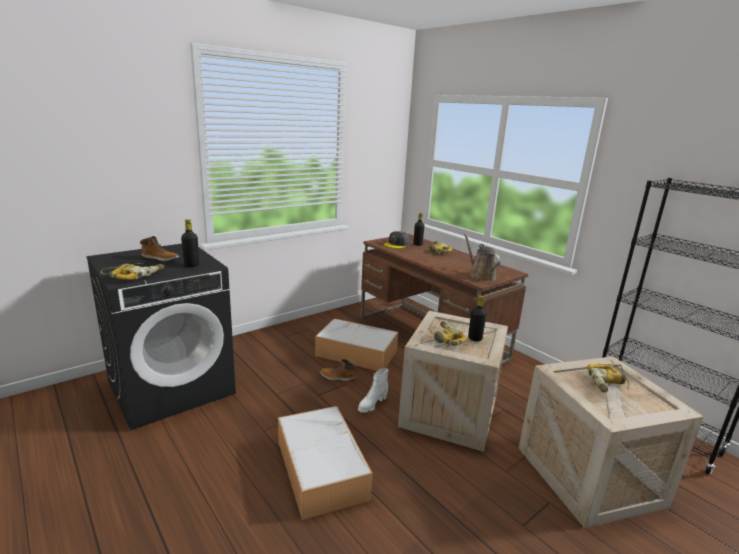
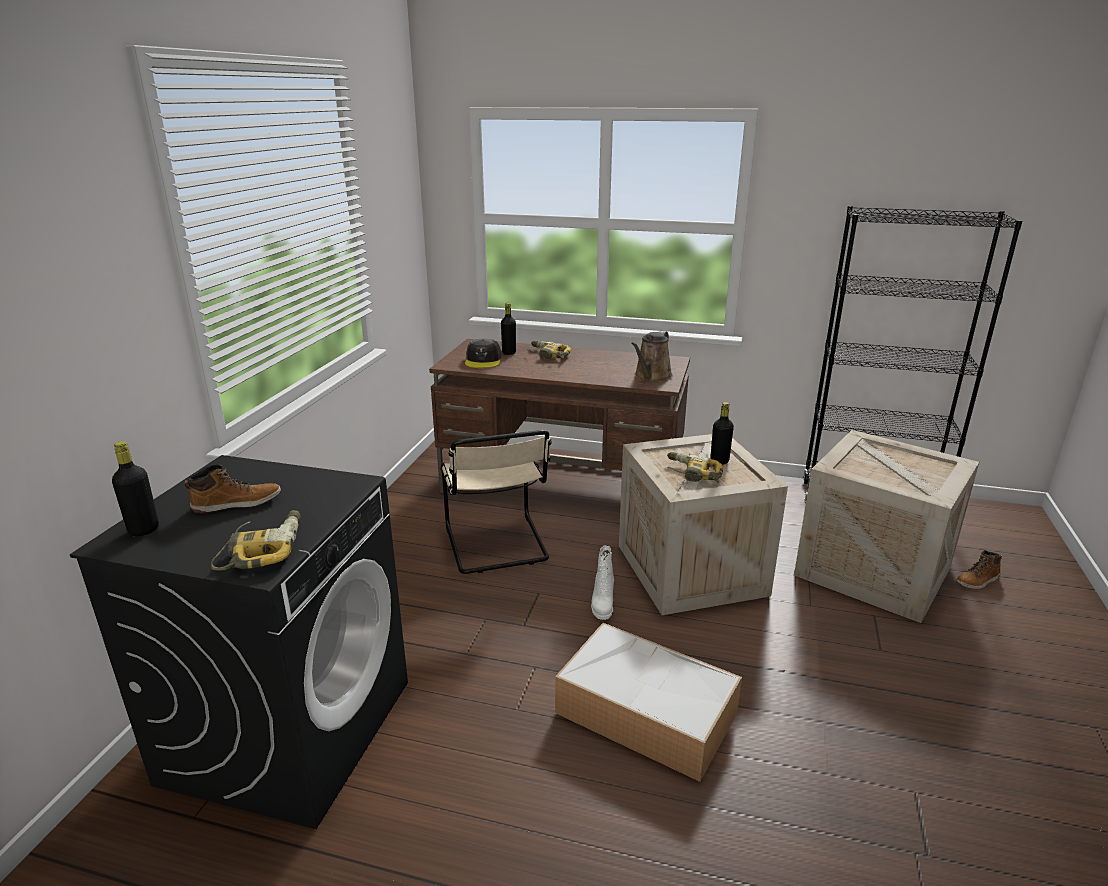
camera: 35 degrees left, 5 degrees up
(191, 265) = (319, 494): black bottle -> black bottle (144, 530)
(337, 377) = (517, 590): boot -> boot (977, 581)
(355, 353) = (497, 546): storage box -> beige chair
(480, 276) = (651, 376): brown watering can -> brown watering can turned 90 degrees counterclockwise
(608, 383) = (885, 460): power drill -> none

